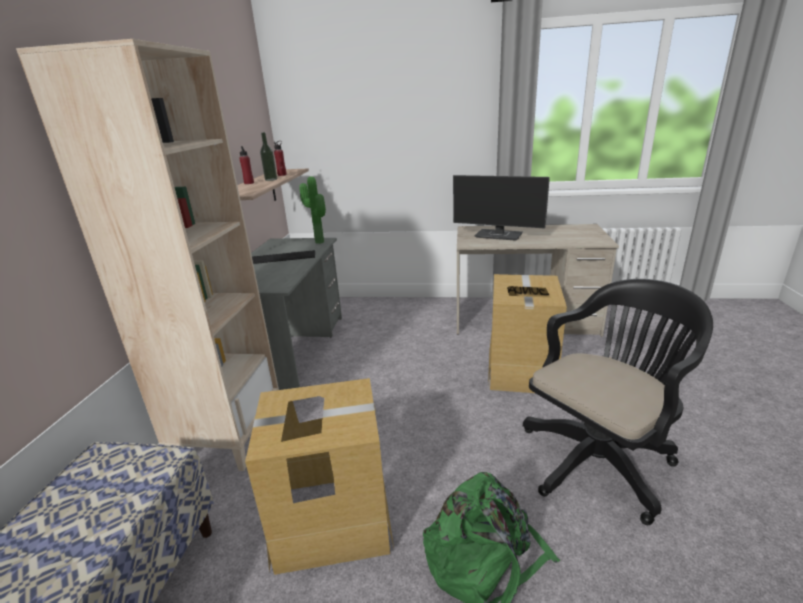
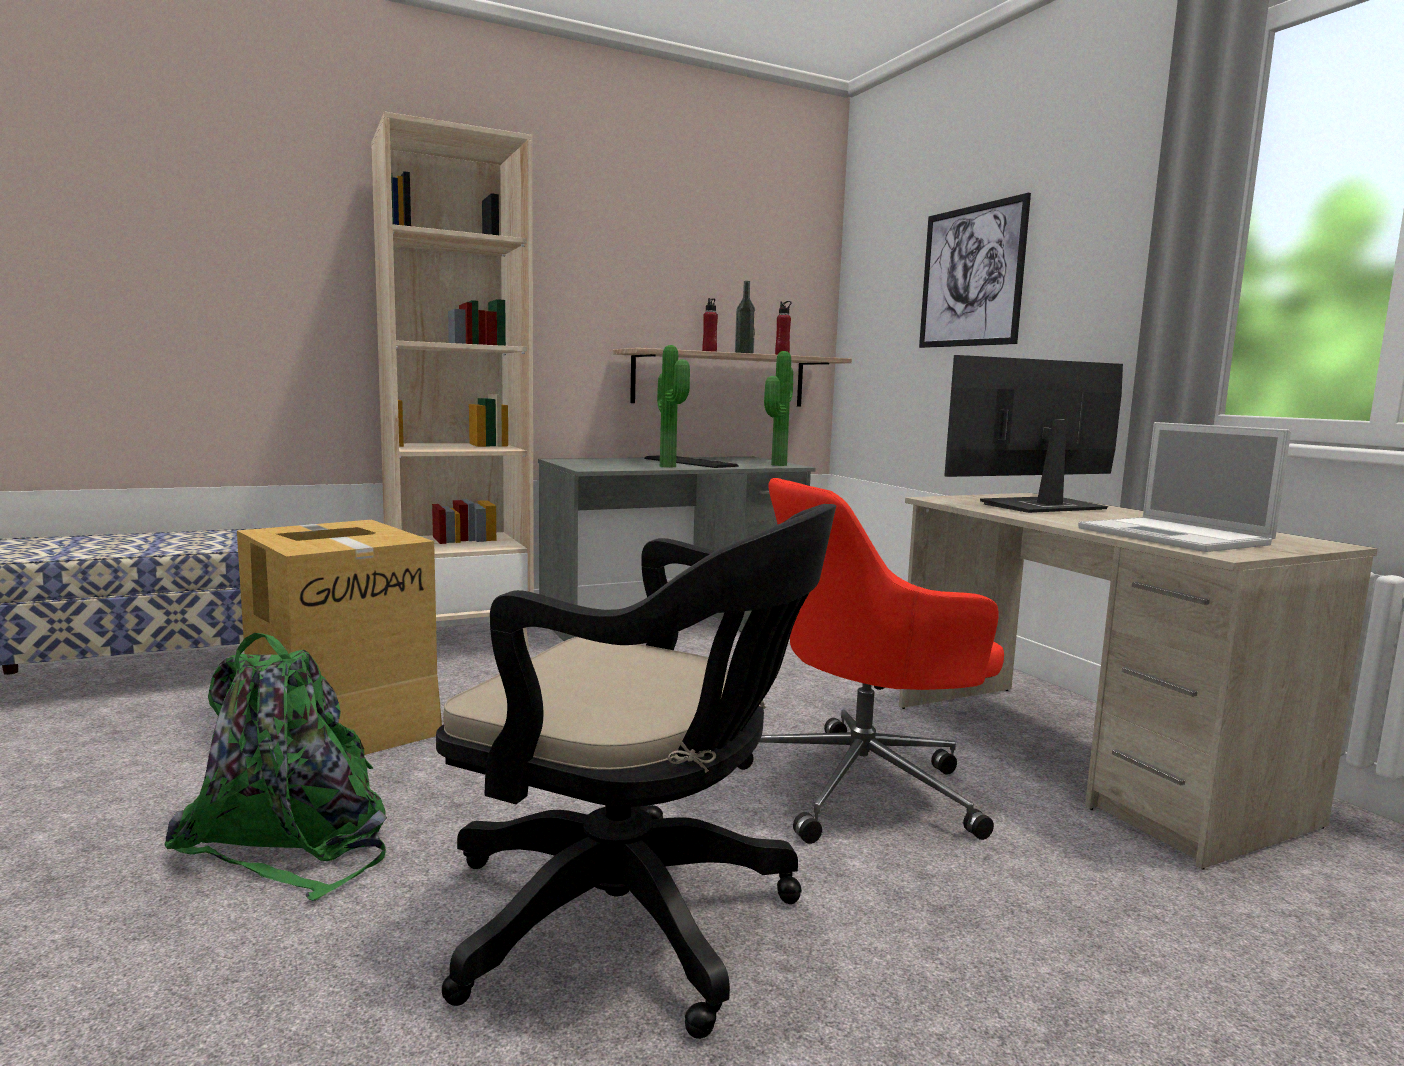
camera: 55 degrees right, 15 degrees down
(295, 265) = (671, 466): none -> potted plant
(384, 122) = (971, 276): none -> picture
(499, 235) = (1041, 507): monitor -> monitor turned 75 degrees clockwise
(520, 369) = (864, 786): cardboard box -> red office chair
(573, 238) = (1176, 537): none -> laptop

